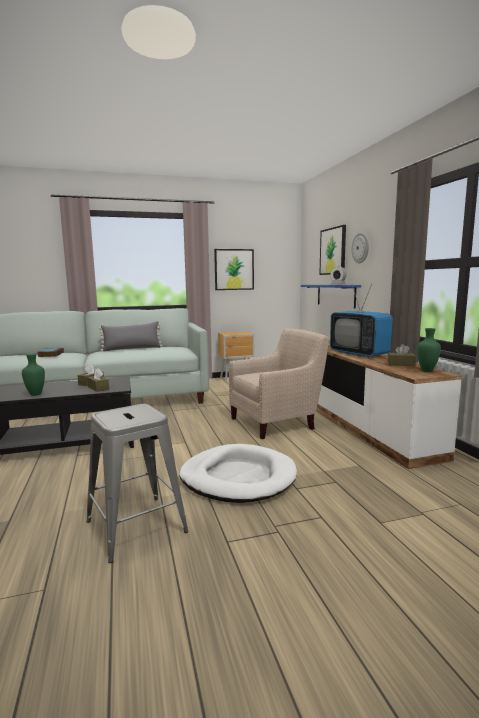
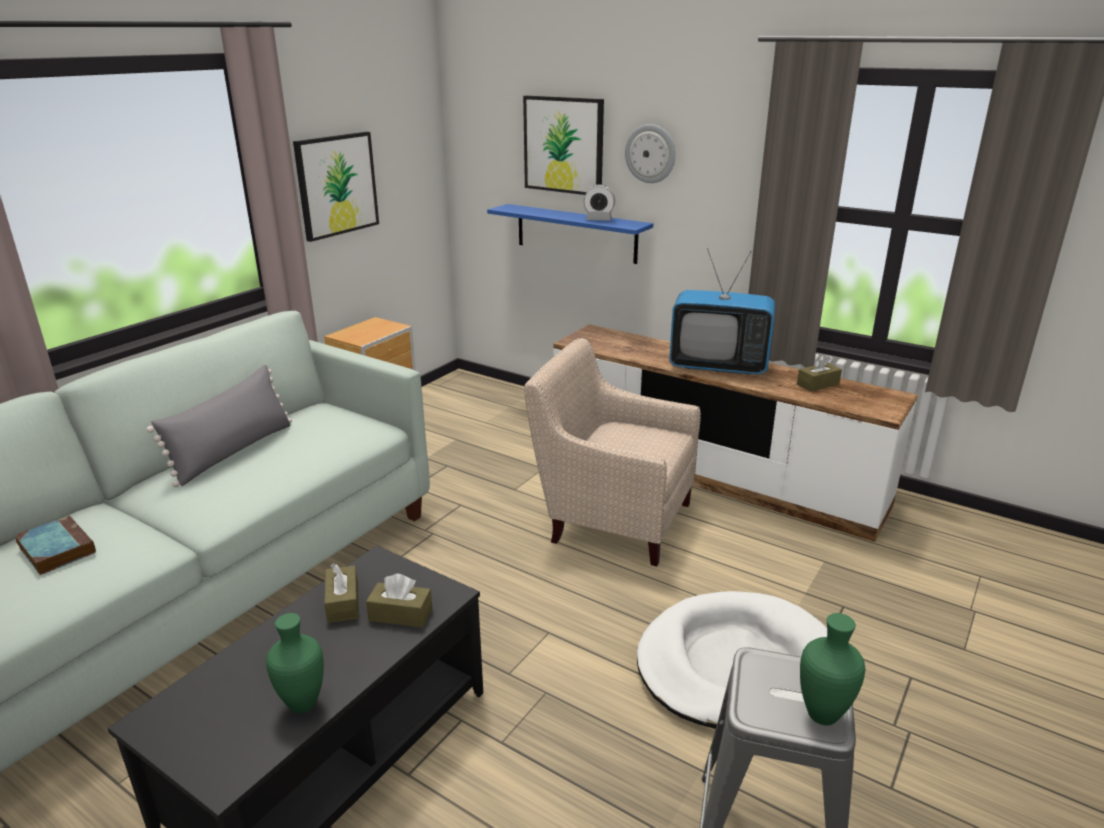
camera: 40 degrees left, 15 degrees up
(276, 422) = (613, 518): beige armchair -> beige armchair turned 90 degrees counterclockwise
(426, 371) = (871, 395): green vase -> green vase (820, 716)

